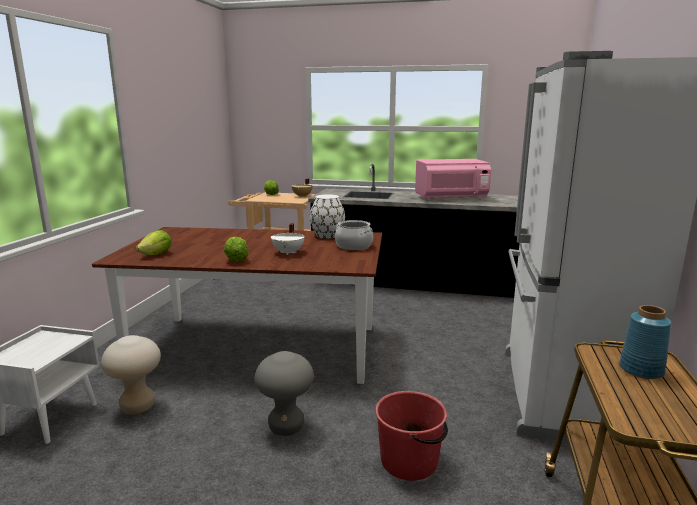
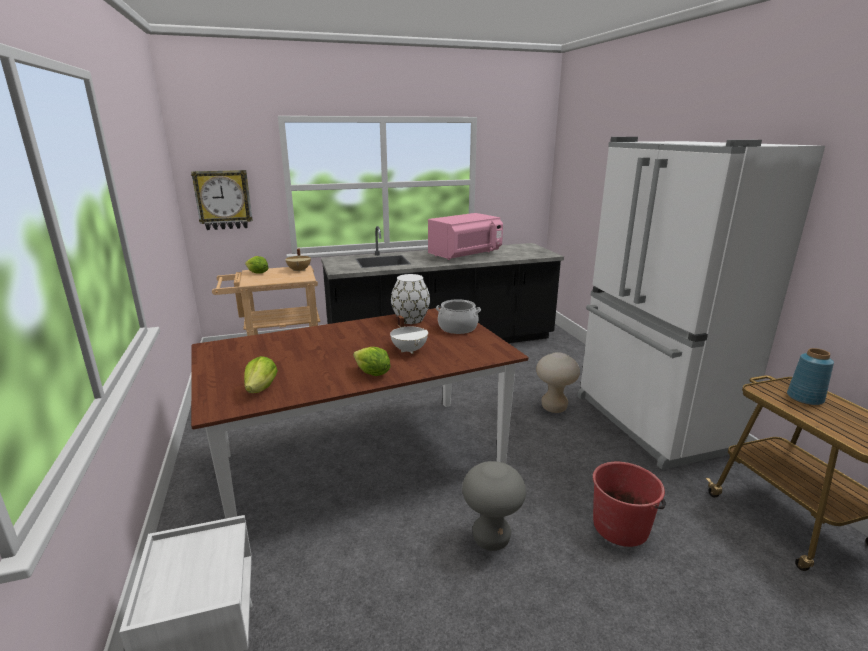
camera: 30 degrees left, 5 degrees up
(138, 407) = (310, 584): beige stool -> beige stool (554, 408)
(260, 135) = (223, 200): none -> wall clock

